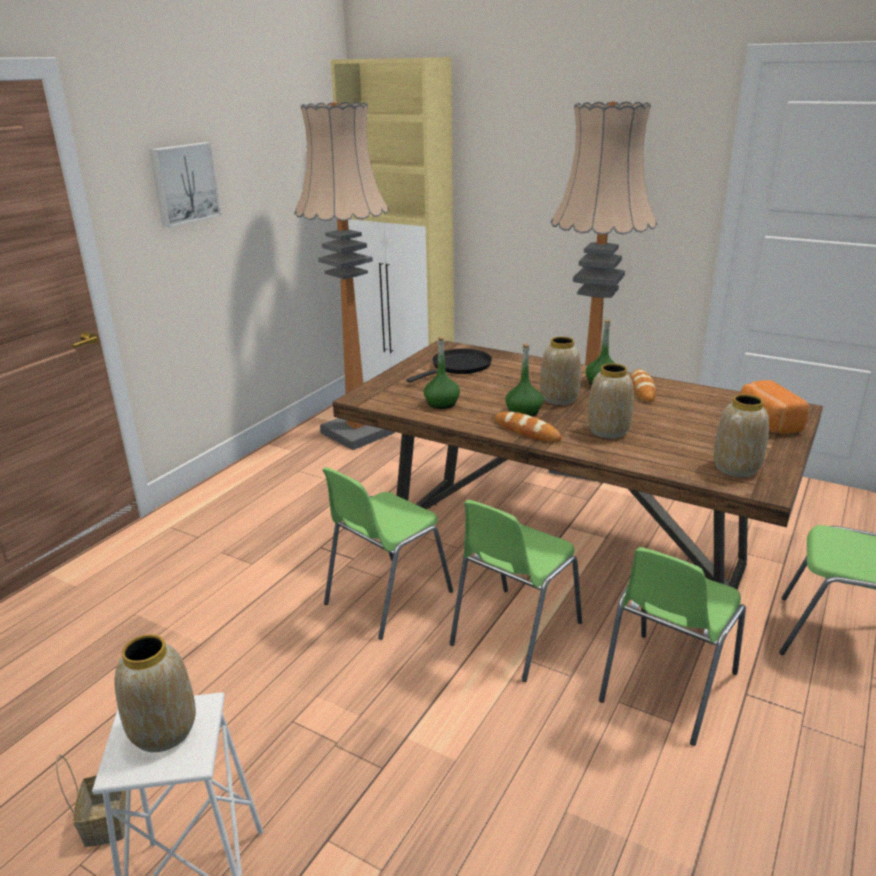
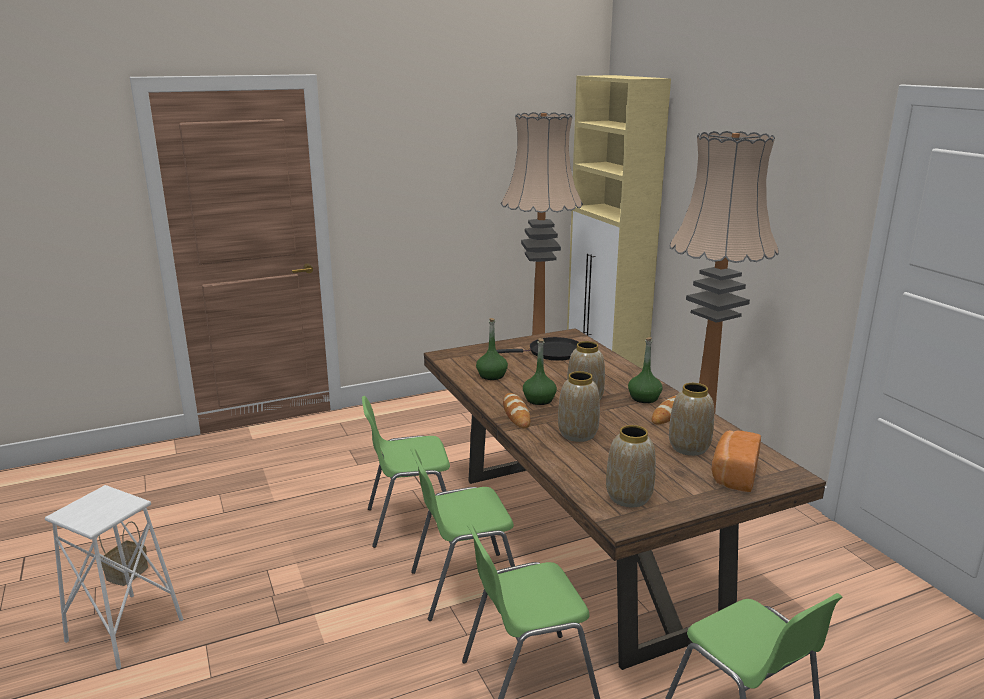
camera: 35 degrees right, 5 degrees down
(163, 732) = (101, 506): vase -> vase (689, 448)
(184, 183) = (412, 167): picture -> none

